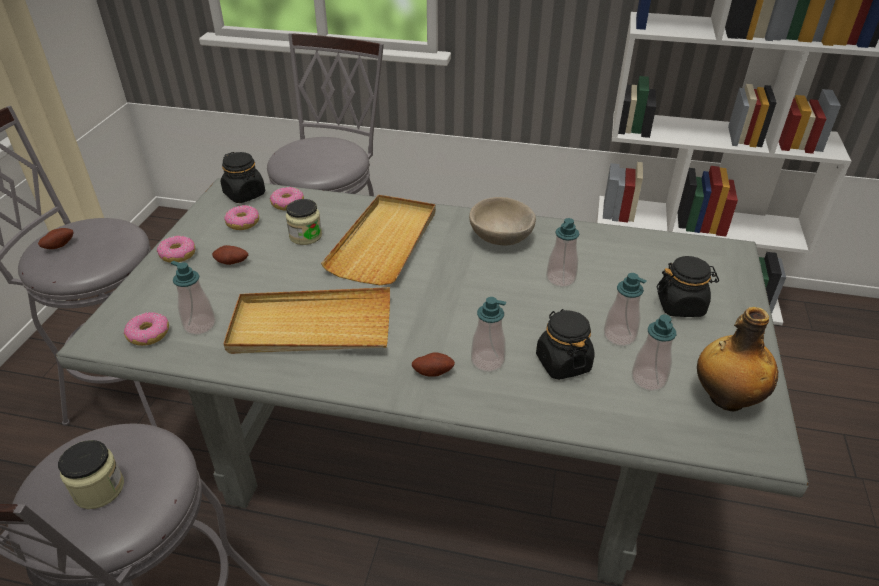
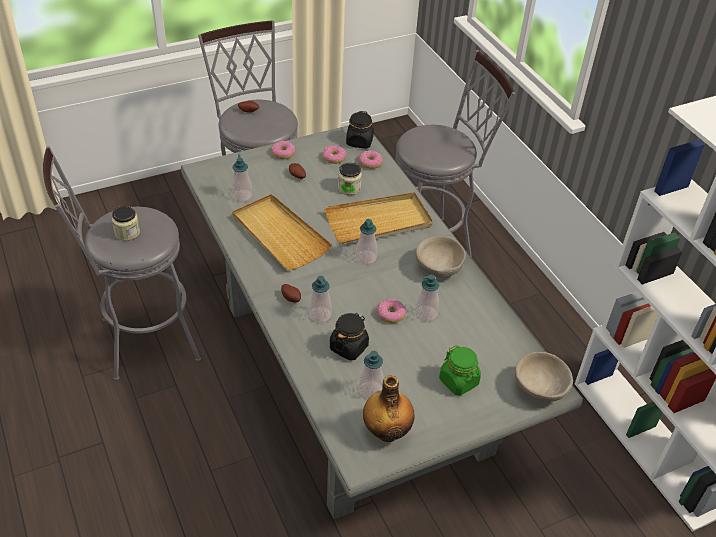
camera: 50 degrees right, 5 degrees up
(148, 334) = (219, 184): donut -> donut (390, 314)
(619, 336) = (397, 363): soap dispenser -> soap dispenser (366, 258)
(681, 305) = (459, 381): black jar -> green jar
(726, 260) = (539, 389): none -> beige bowl

